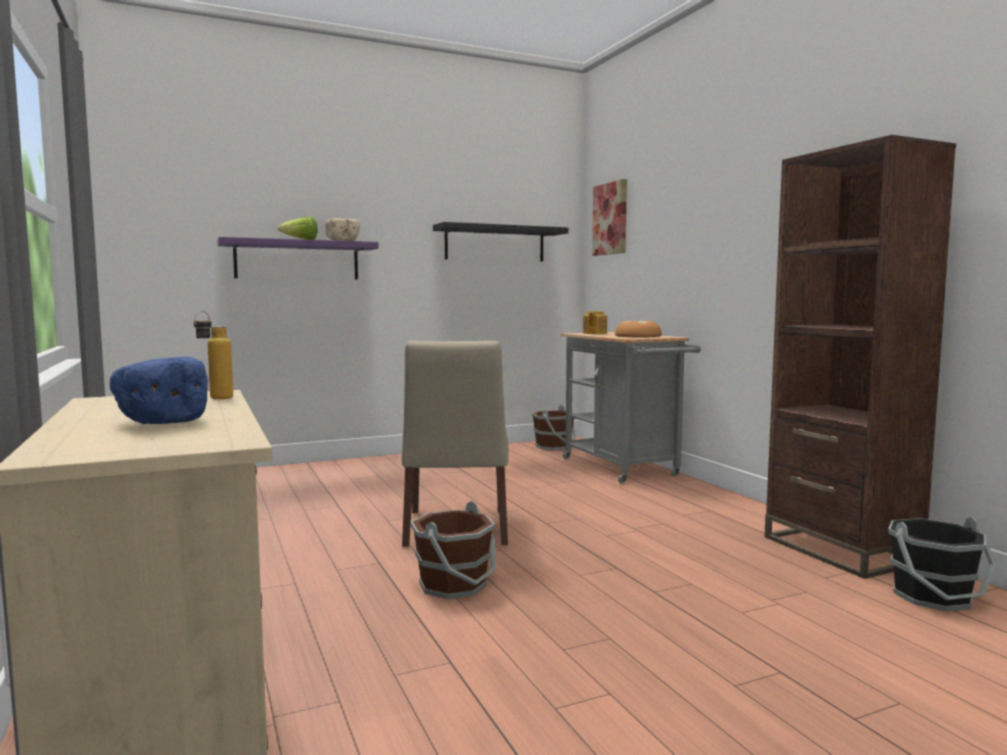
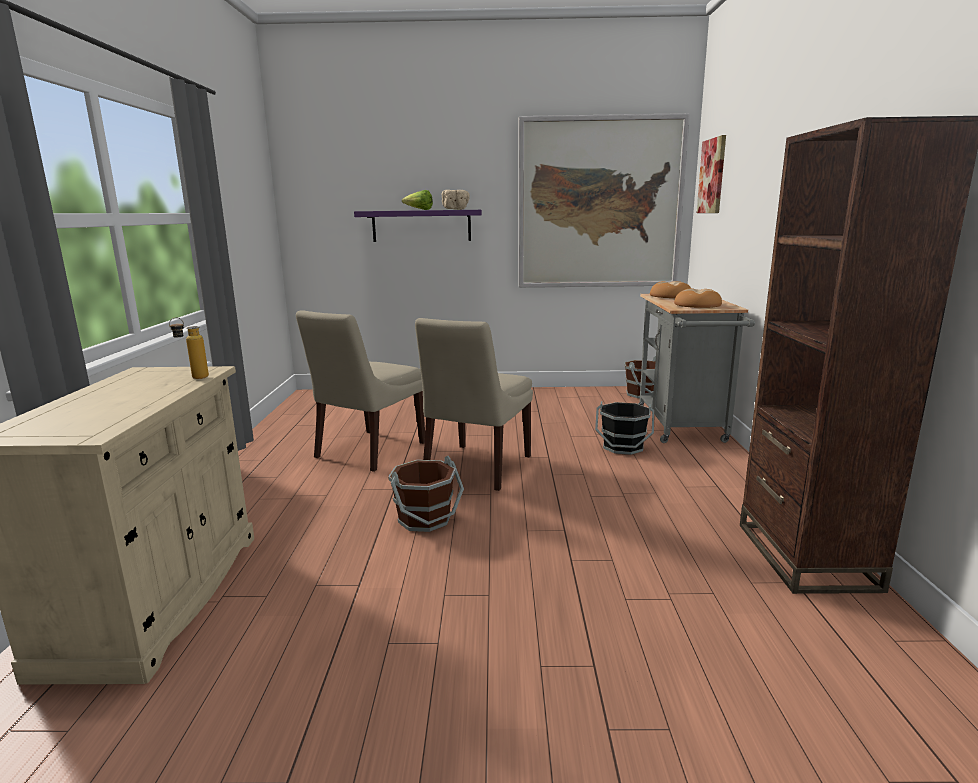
camera: 25 degrees right, 10 degrees up
(162, 422) = (109, 405): blue bowl -> none
(299, 531) = (368, 451): none -> beige chair
(495, 244) = (599, 204): black shelf -> picture
(594, 333) = (670, 296): teapot -> bread
(933, 596) = (848, 631): black bucket -> black bucket (623, 447)

